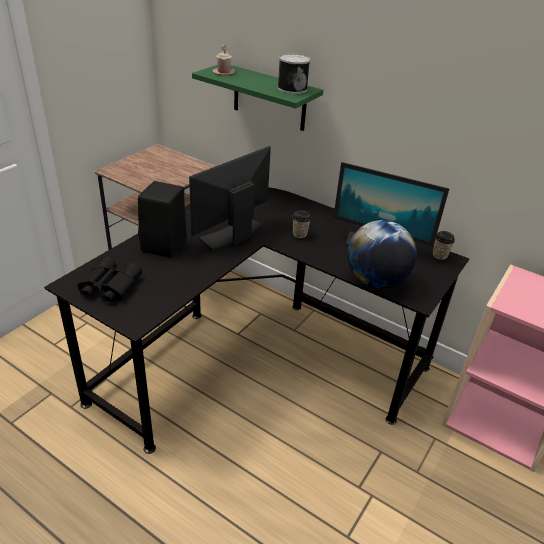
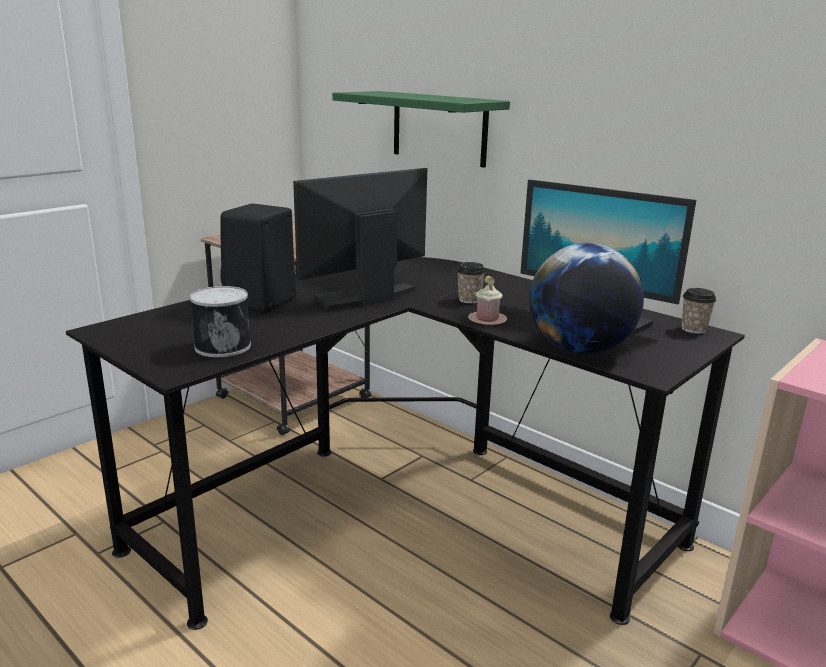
camera: 10 degrees right, 15 degrees down
(108, 287) = (157, 335): black binoculars -> none
(223, 72) = (376, 93): pink mug -> pink mug (487, 320)
(292, 88) = (464, 99): can -> can (223, 346)

